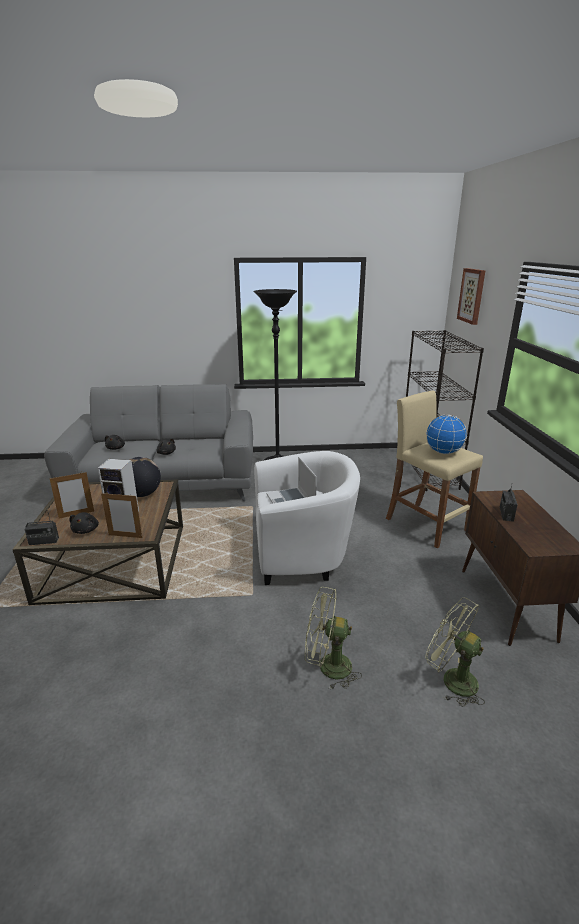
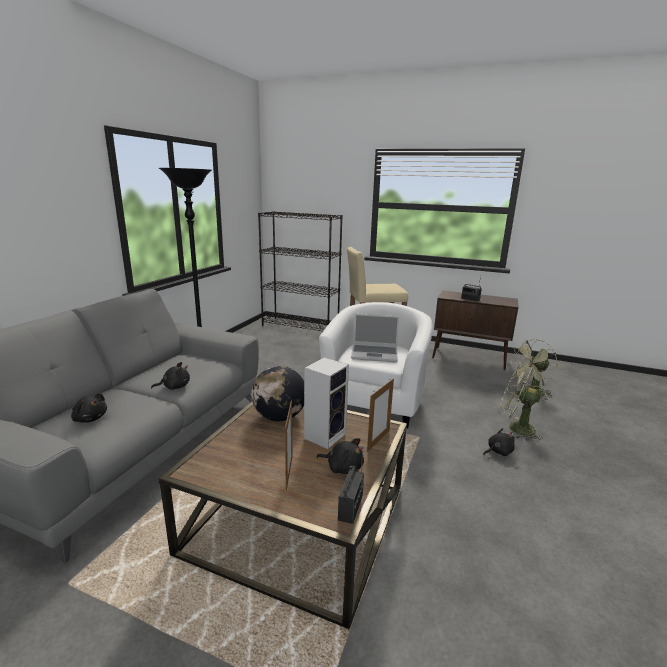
camera: 65 degrees left, 5 degrees down
(261, 655) = (498, 451): none -> black plush toy
(327, 667) = (515, 428): green fan -> green fan turned 90 degrees clockwise
(443, 452) = (385, 286): globe -> none
(472, 295) = (306, 179): picture -> none

